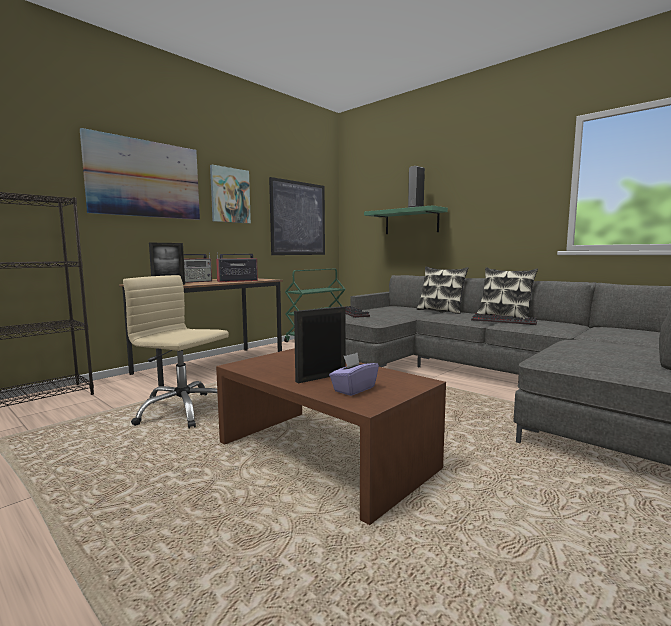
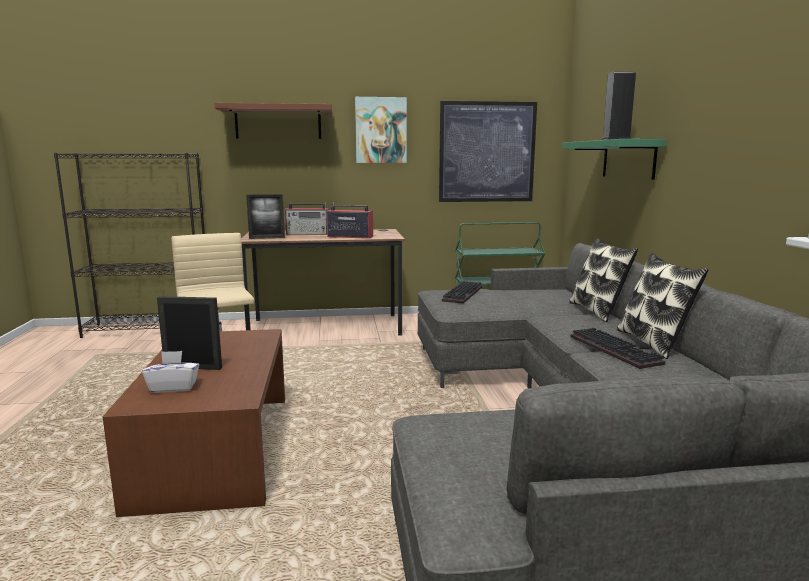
camera: 40 degrees right, 5 degrees up
(145, 179) = (278, 122): picture -> brown shelf
(353, 389) = (173, 387): purple tissue box -> white tissue box

